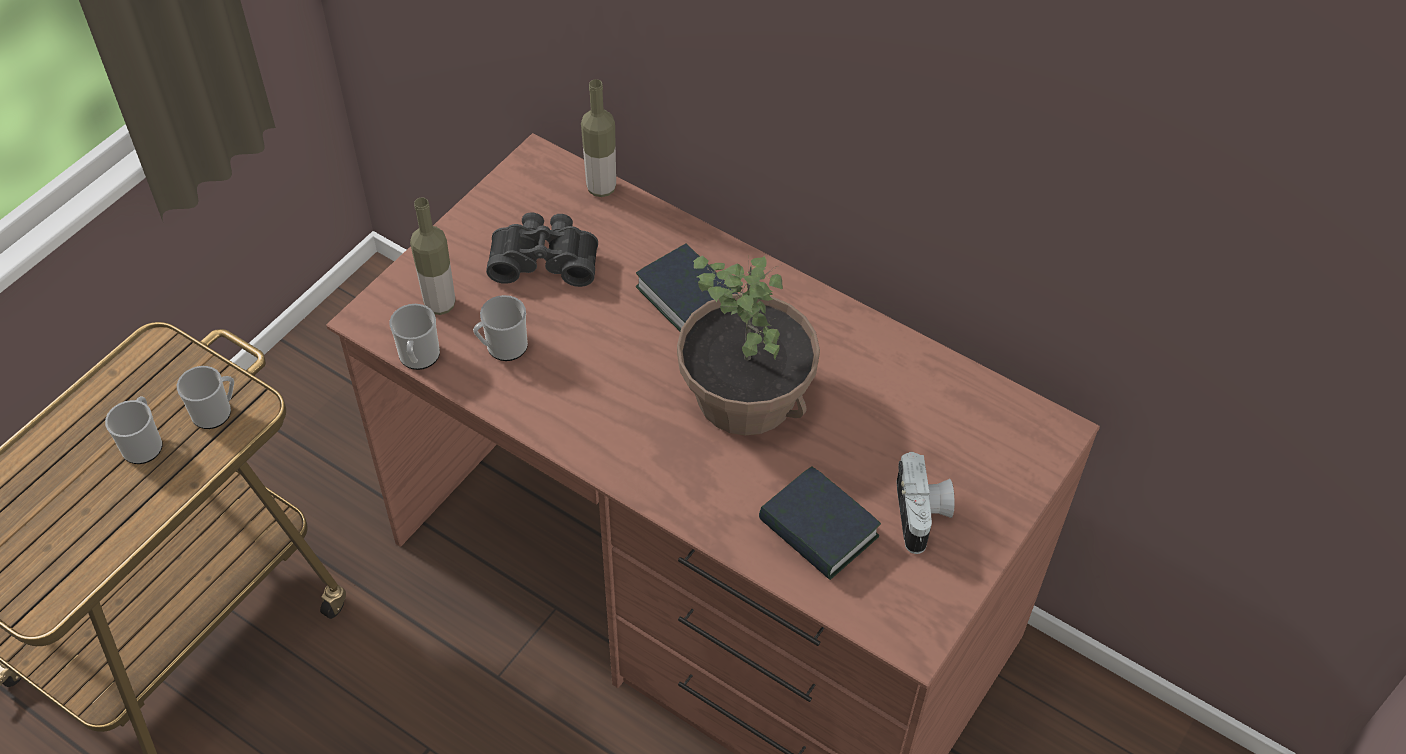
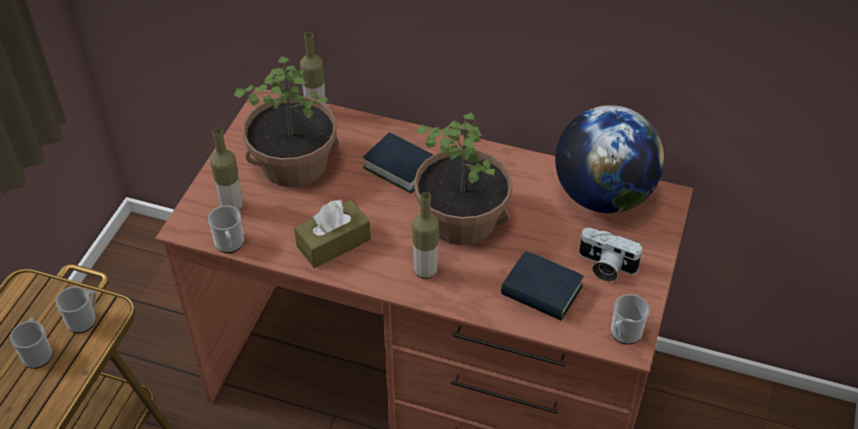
camera: 15 degrees left, 5 degrees down
(502, 347) = (286, 225): mug -> mug (624, 334)
(545, 259) = (294, 163): black binoculars -> potted plant
(557, 388) = (333, 243): none -> brown tissue box
(667, 460) = (425, 271): none -> bottle
(923, 515) = (605, 266): camera -> camera turned 135 degrees clockwise
(960, 408) = (602, 196): none -> globe

